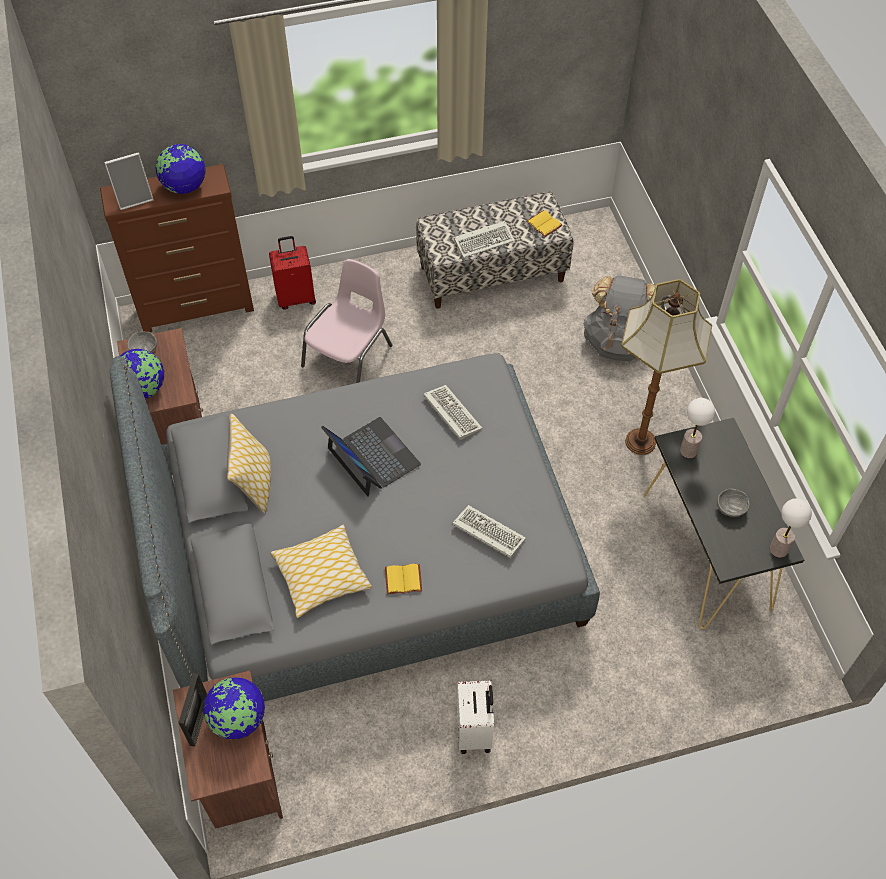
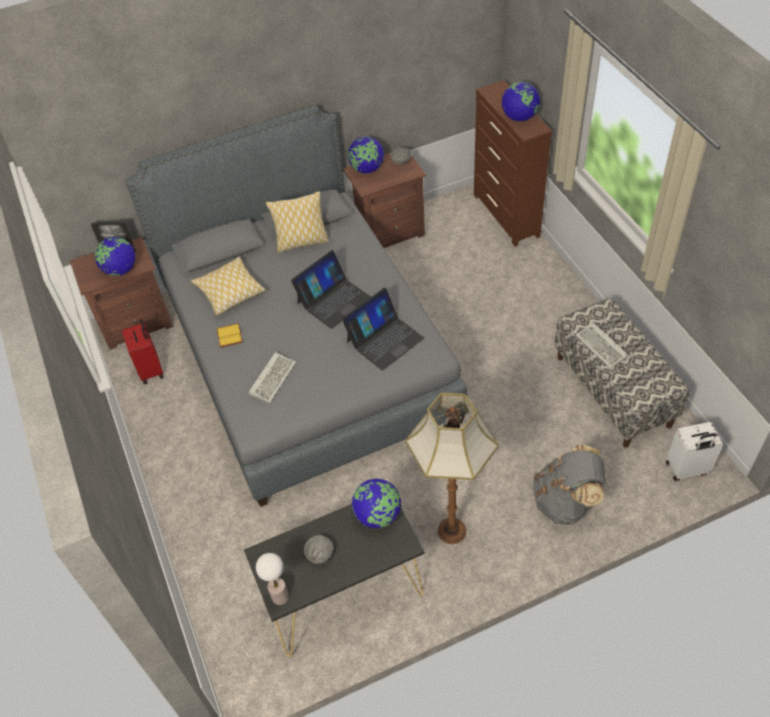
camera: 85 degrees right, 5 degrees down
(134, 197) = (499, 97): picture frame -> none
(296, 298) = (536, 267): red suitcase -> red suitcase (151, 370)
(349, 355) = (488, 311): pink chair -> none
(450, 413) = (384, 339): keyboard -> laptop
(475, 731) = (169, 445): white suitcase -> white suitcase (687, 469)
(545, 224) = (642, 389): yellow book -> none
(689, 450) = (378, 515): table lamp -> globe

